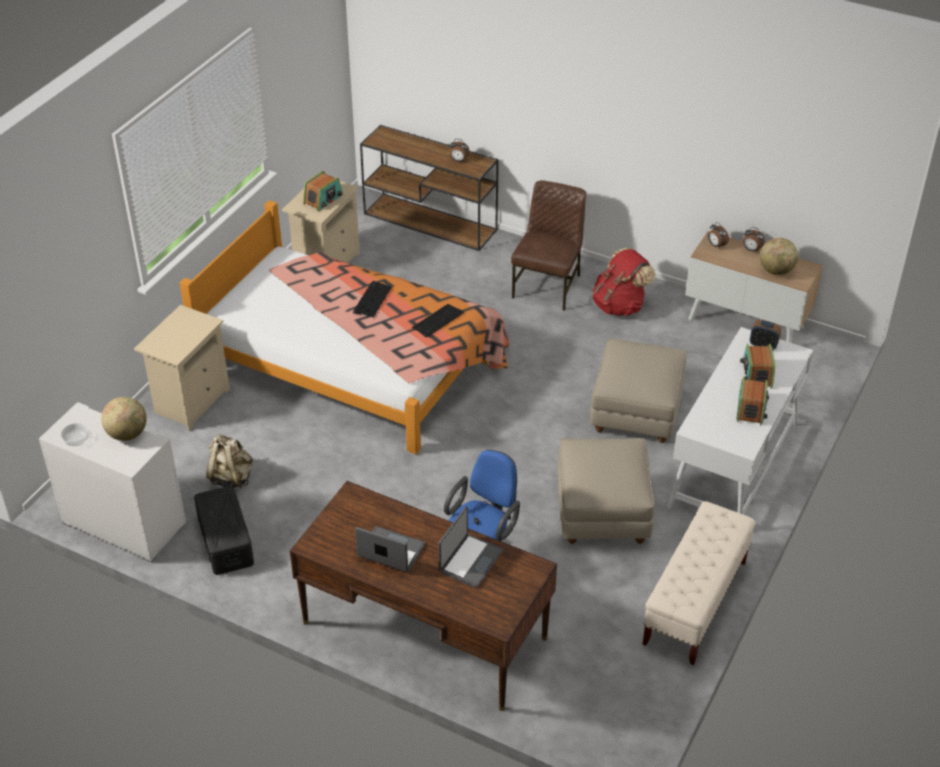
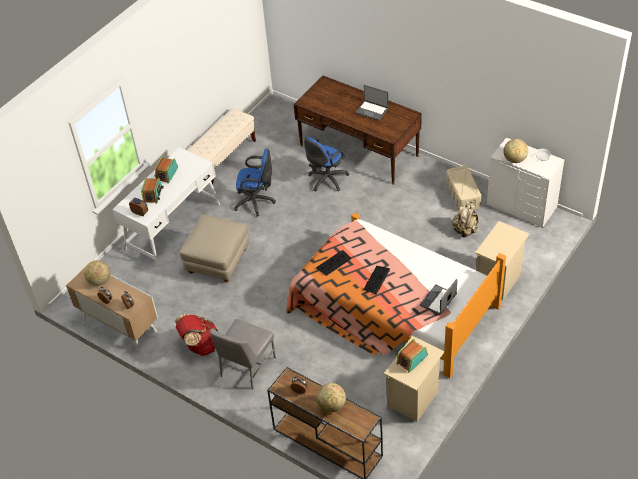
camera: 170 degrees left, 5 degrees up
(225, 540) = (463, 195): black storage box -> beige storage box
(418, 149) = (331, 406): none -> globe
(470, 561) = (334, 106): laptop -> laptop (438, 301)
(548, 286) = (246, 367): brown chair -> grey chair
(602, 513) = (256, 202): beige ottoman -> blue office chair

